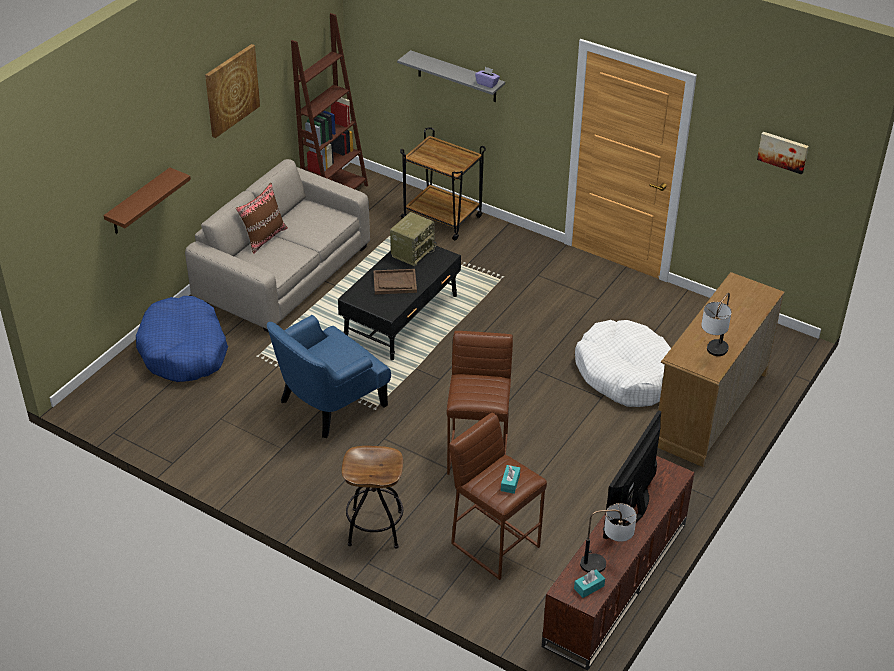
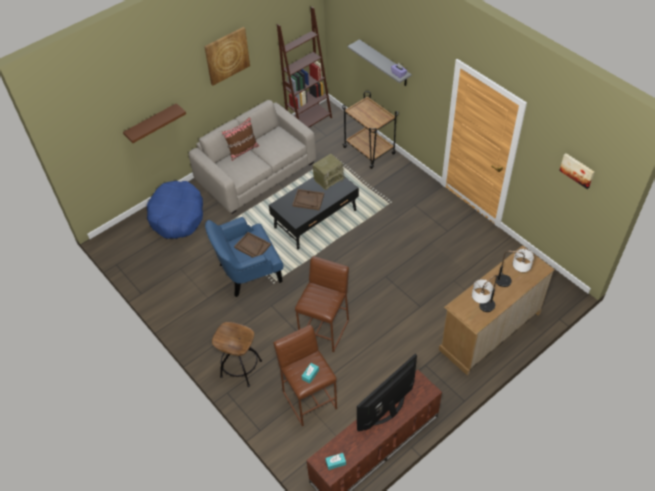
camera: 20 degrees right, 10 degrees up
(338, 355) = (252, 246): none -> brown tray
(606, 563) = (354, 447): table lamp -> table lamp (511, 282)
(625, 373) = (443, 292): white dog bed -> none

